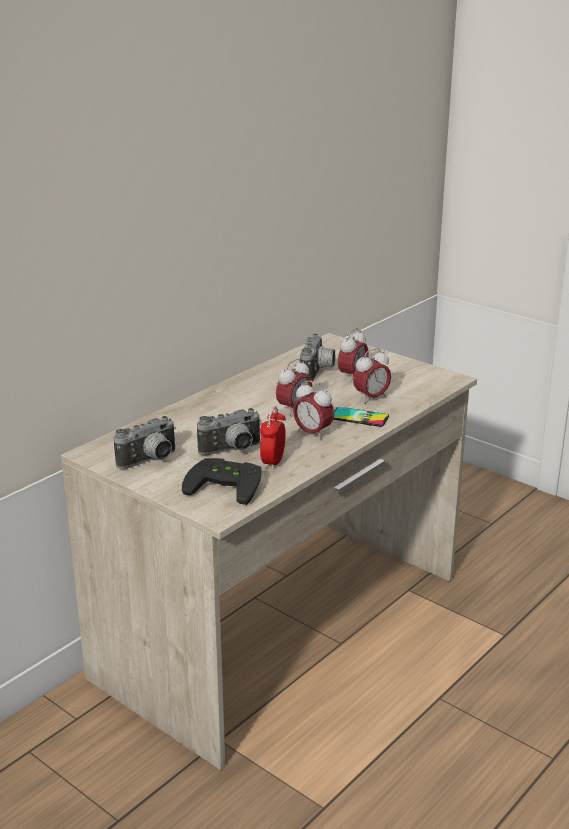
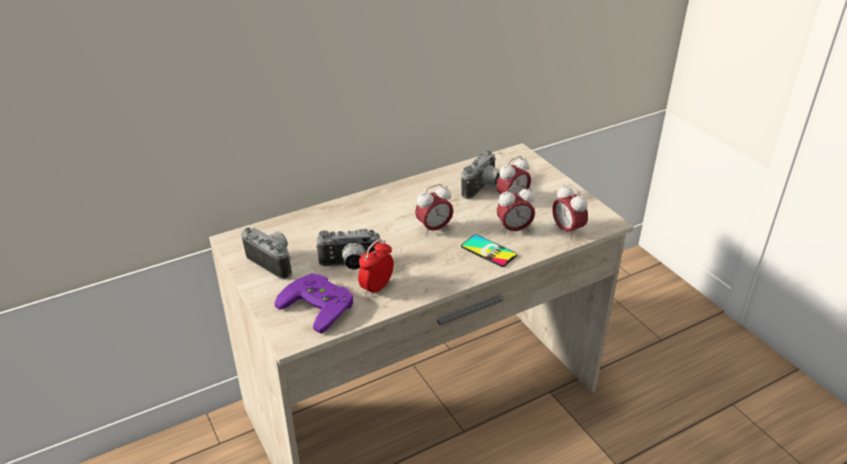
camera: 20 degrees right, 10 degrees up
(150, 461) = (274, 261): camera -> camera turned 120 degrees counterclockwise
(227, 484) = (320, 304): black game controller -> purple game controller
(312, 433) = (433, 261): alarm clock -> alarm clock (567, 230)

